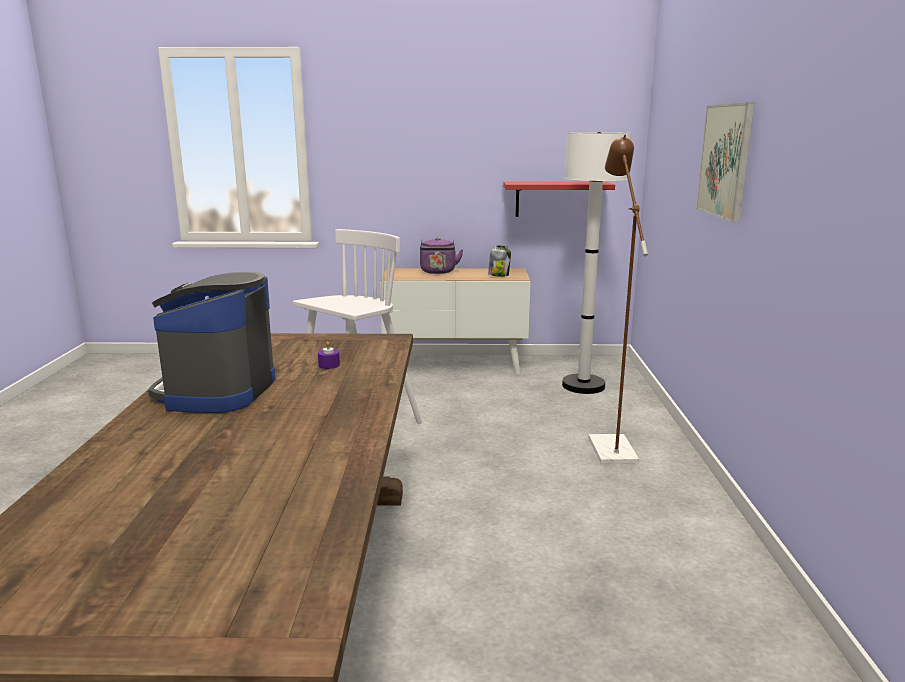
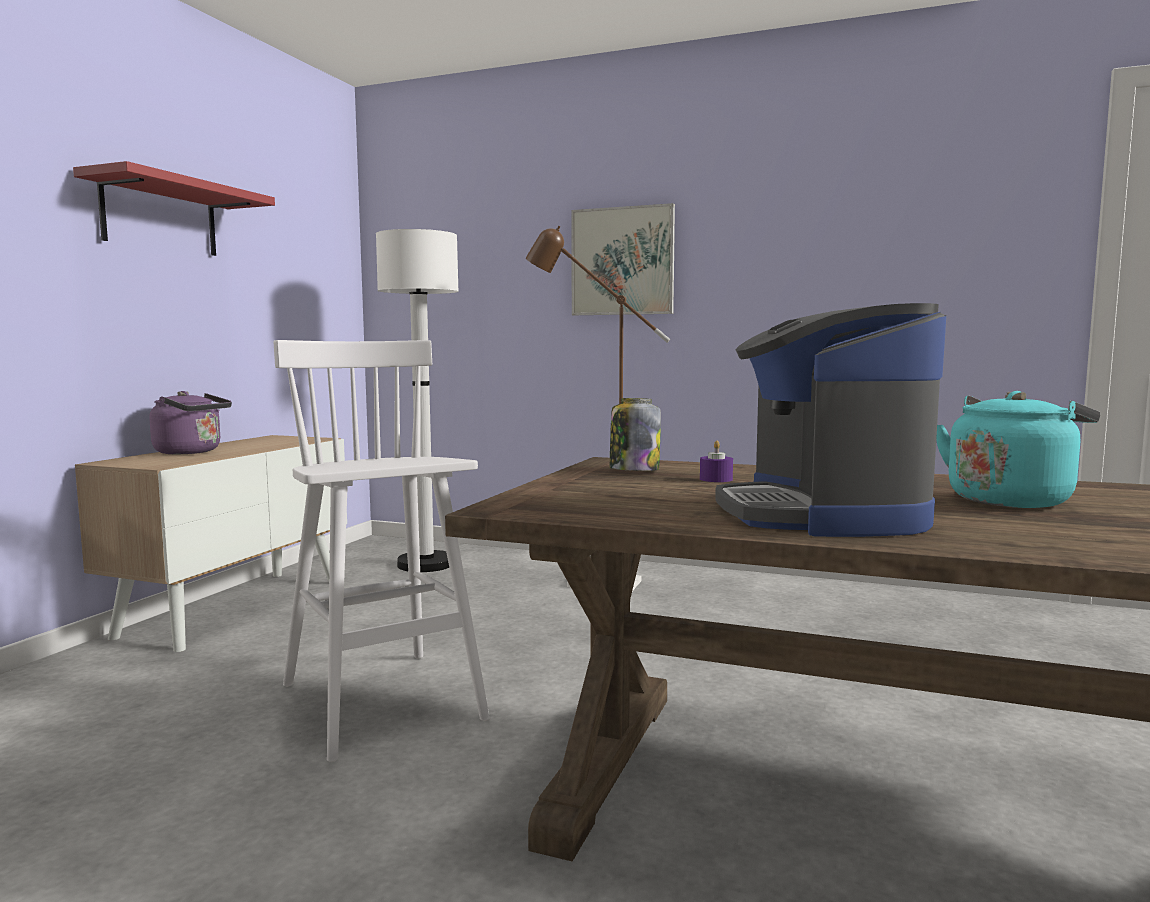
camera: 70 degrees left, 10 degrees down
(217, 391) = (822, 514): coffee machine -> coffee machine turned 60 degrees clockwise
(272, 438) = (1011, 500): none -> turquoise kettle
(499, 275) = (283, 441): jar -> jar (633, 470)
(554, 199) = (291, 331): red shelf -> red shelf (160, 217)

